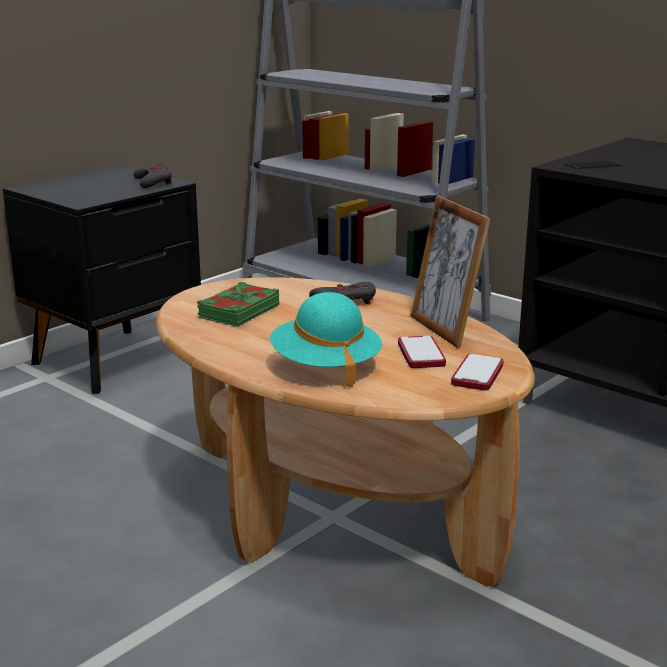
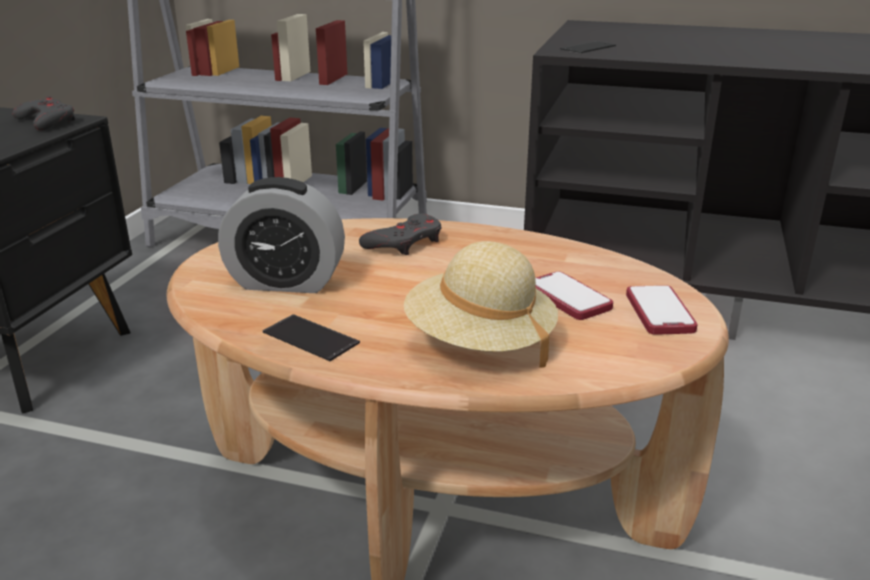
camera: 25 degrees left, 5 degrees up
(221, 344) = (310, 338): none -> phone
(238, 311) = (286, 282): green book -> alarm clock
(325, 366) = (479, 342): turquoise hat -> beige hat
(445, 329) = (556, 259): picture frame -> none

